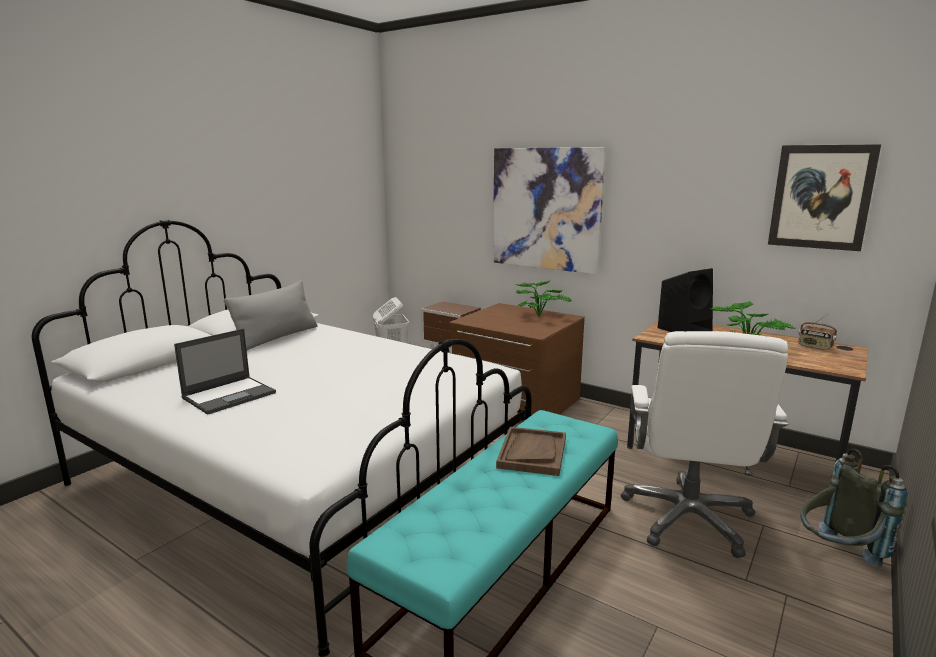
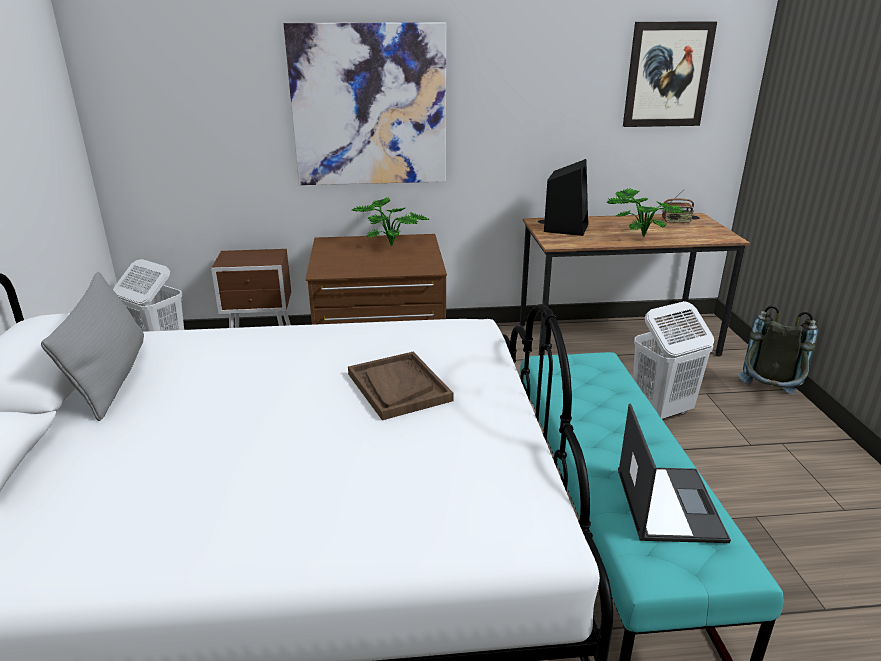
camera: 40 degrees left, 10 degrees up
(230, 395) = (232, 495): laptop -> laptop (668, 503)
(532, 452) = (600, 406): brown tray -> brown tray (398, 387)
(688, 518) = (660, 412): white office chair -> white laundry basket

